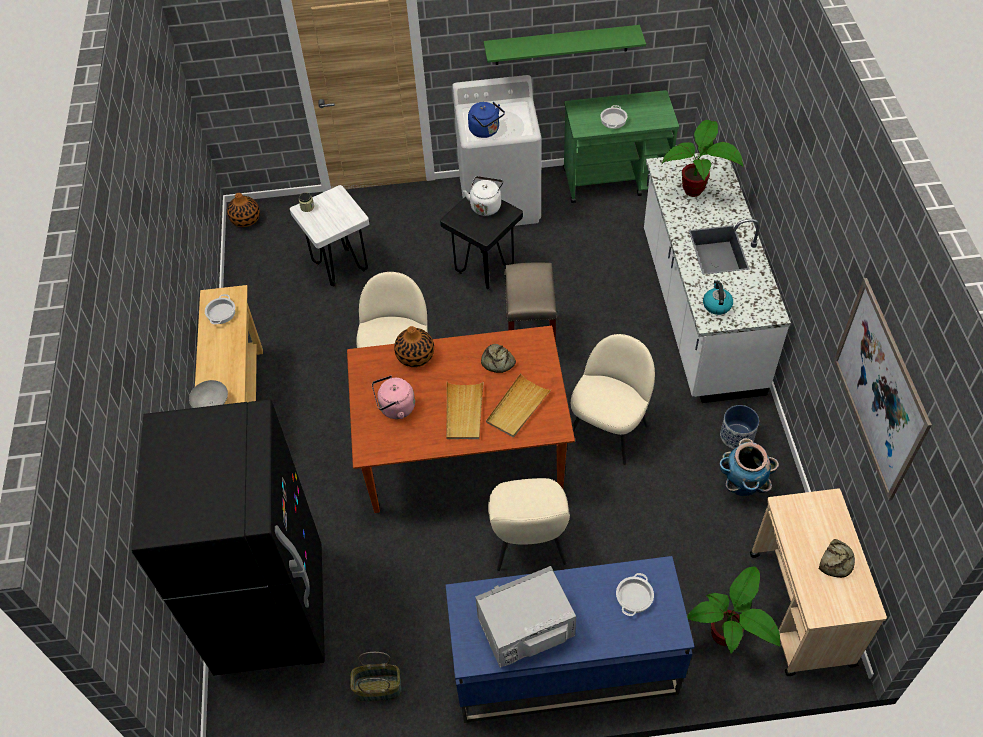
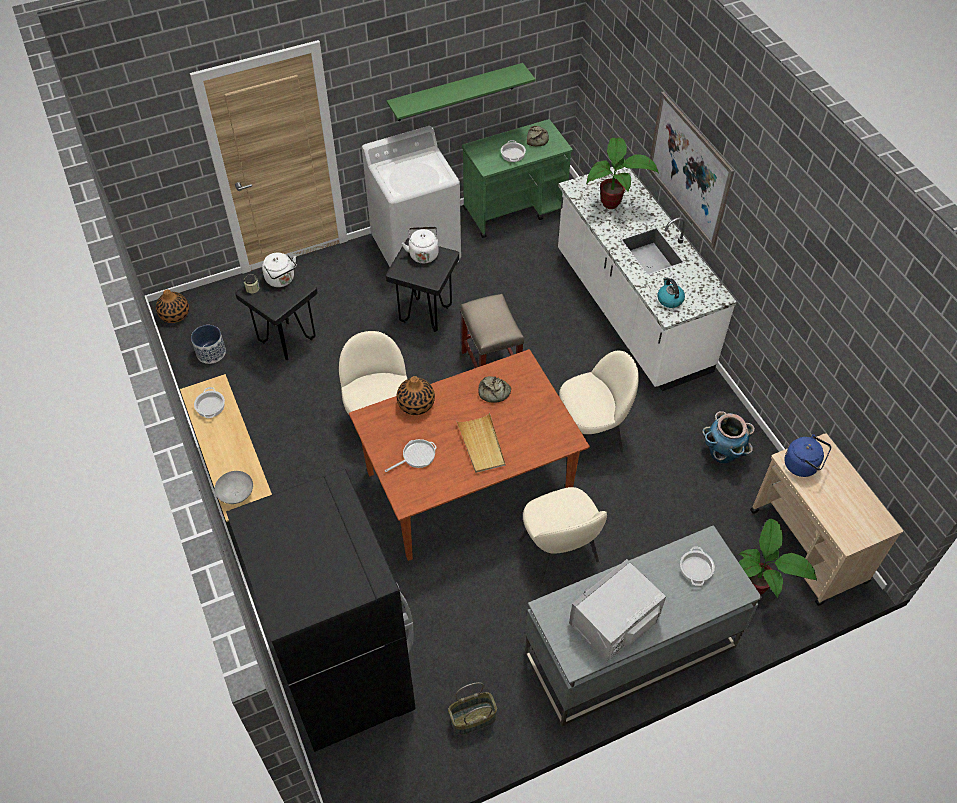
camera: 20 degrees left, 0 degrees up
(338, 204) = (281, 280): none -> white kettle
(340, 267) = (287, 340): white stool -> black stool
(395, 408) = (416, 456): pink kettle -> frying pan
(486, 131) = (407, 184): blue kettle -> blue kettle (803, 465)
(517, 407) = (528, 429): beige tray -> none
(563, 665) = (629, 650): blue desk -> grey desk
(609, 430) = (591, 434): beige chair -> beige chair turned 60 degrees clockwise
(737, 435) = (702, 412): planter -> planter (211, 352)
(836, 561) = (846, 494): bread -> bread (537, 138)
(879, 389) = (860, 337): picture -> picture (689, 169)

